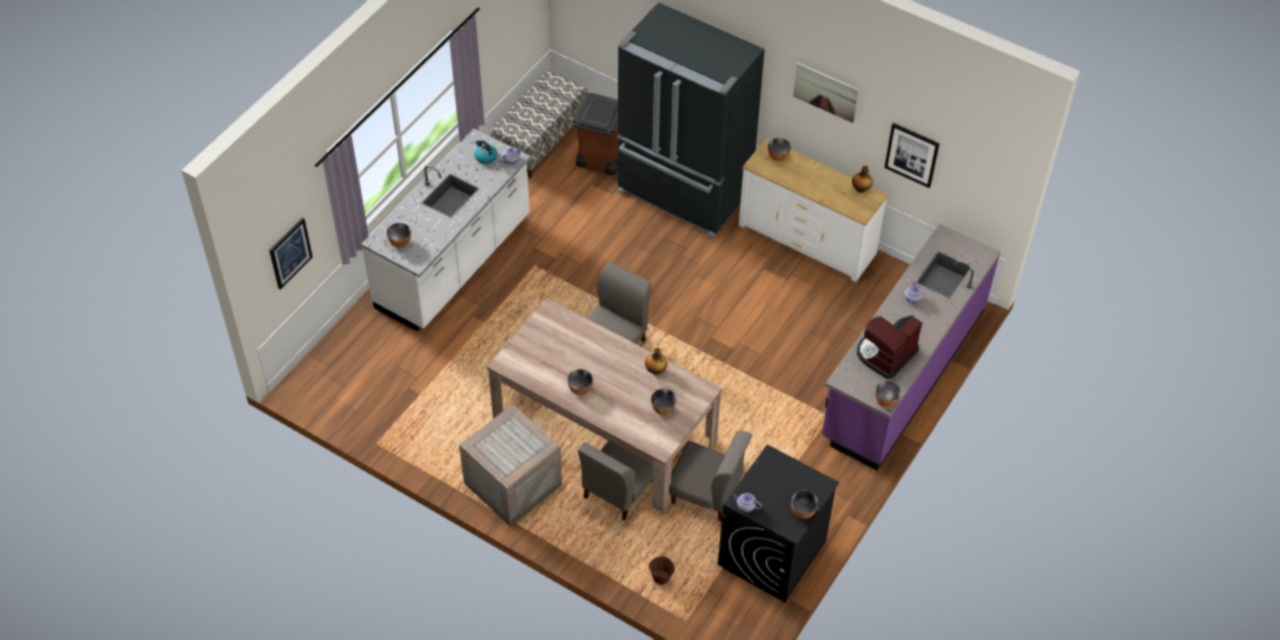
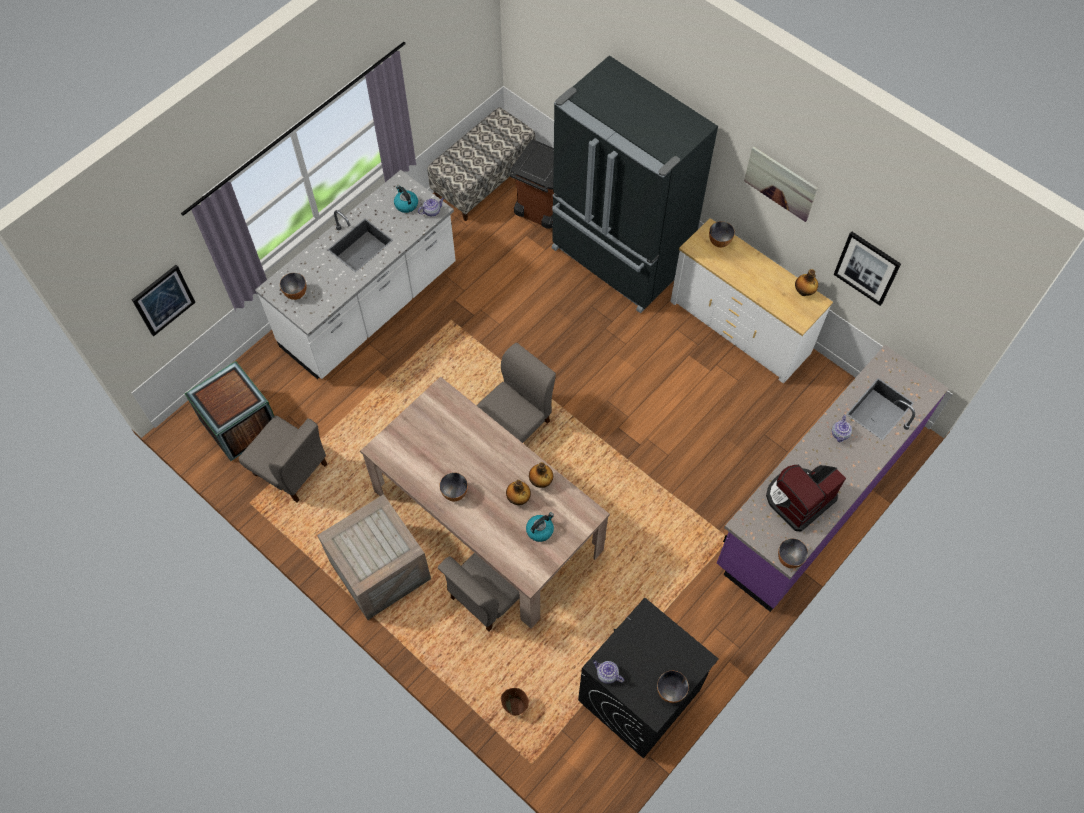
camera: 10 degrees right, 10 degrees up
(351, 379) = (240, 424): none -> crate
(638, 387) = (518, 498): none -> bottle
(663, 409) = (540, 530): bowl -> kettle
(706, 494) = (581, 612): grey chair -> grey chair (291, 470)

